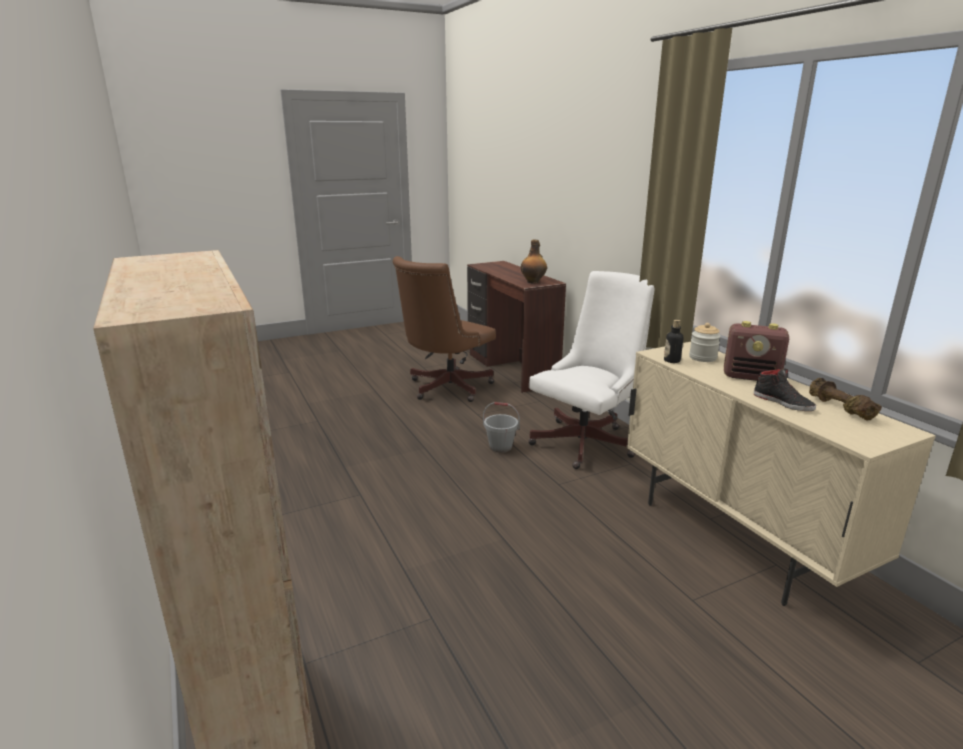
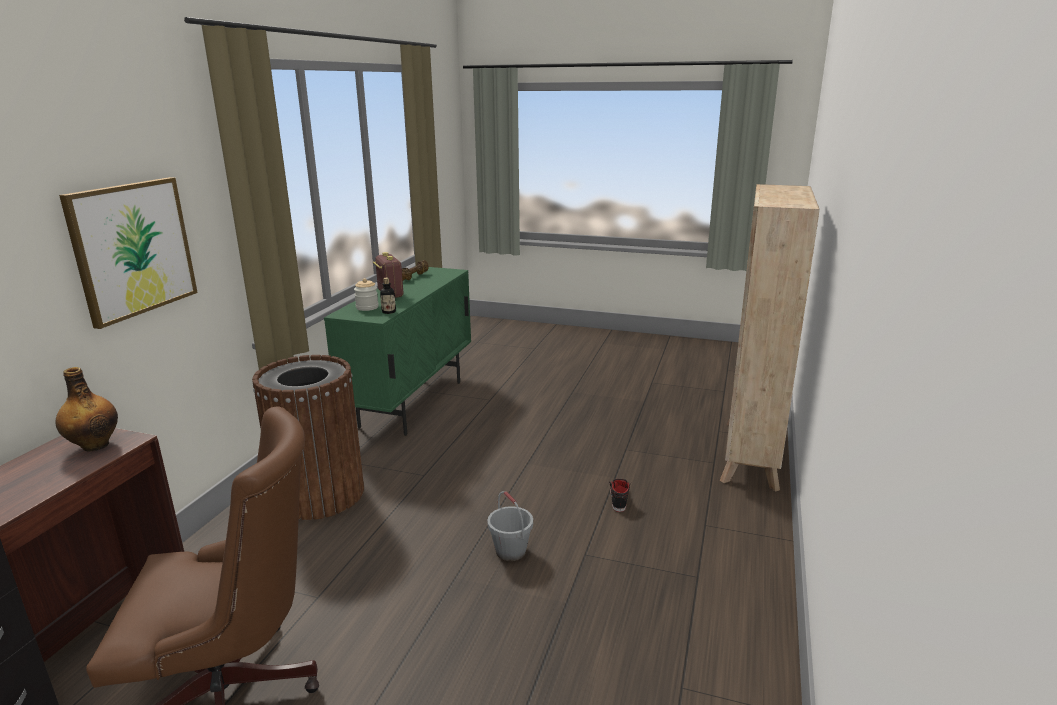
camera: 135 degrees left, 0 degrees up
(501, 447) = (391, 533): grey bucket -> grey bucket (510, 551)
(588, 441) = (319, 494): white office chair -> brown trash can
(608, 203) = (133, 249): none -> picture
(734, 539) = (412, 403): beige cabinet -> green cabinet
(783, 402) = (424, 284): black shoe -> black shoe (619, 498)

